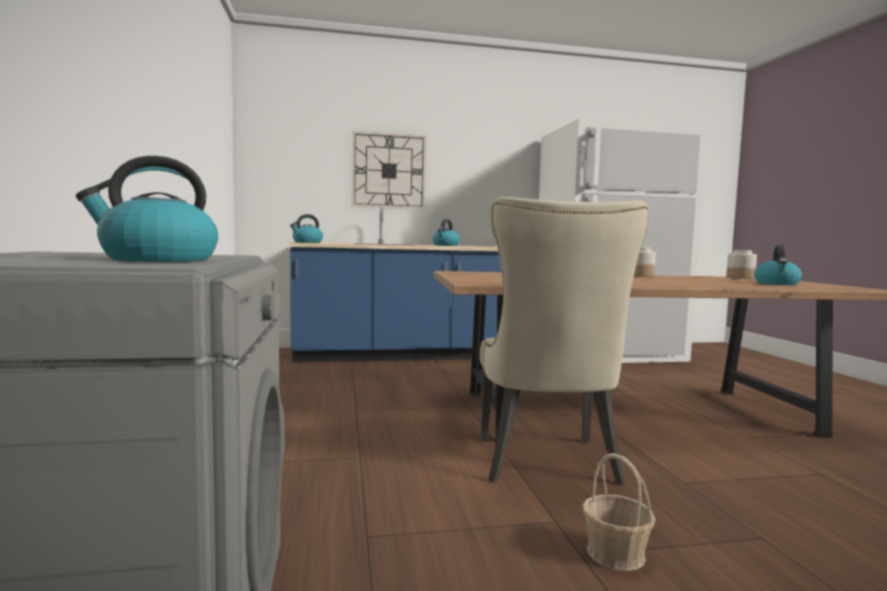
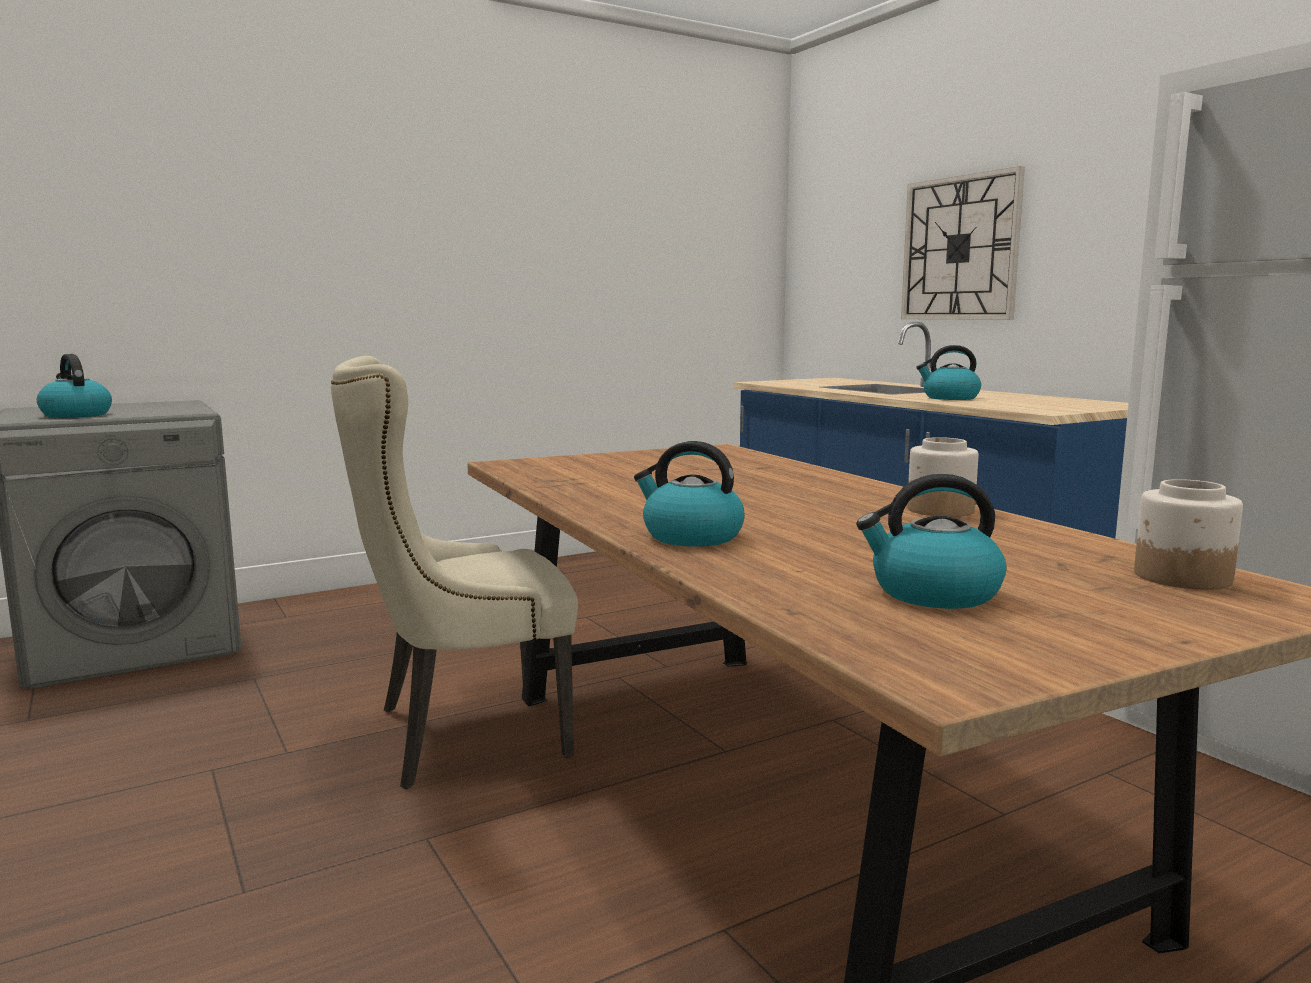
camera: 70 degrees right, 5 degrees up
(307, 242) = (771, 382): kettle -> kettle (690, 537)
(615, 554) = (211, 787): basket -> none

